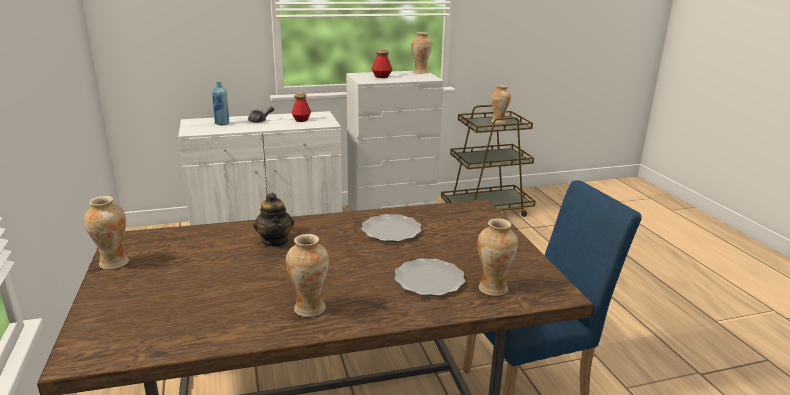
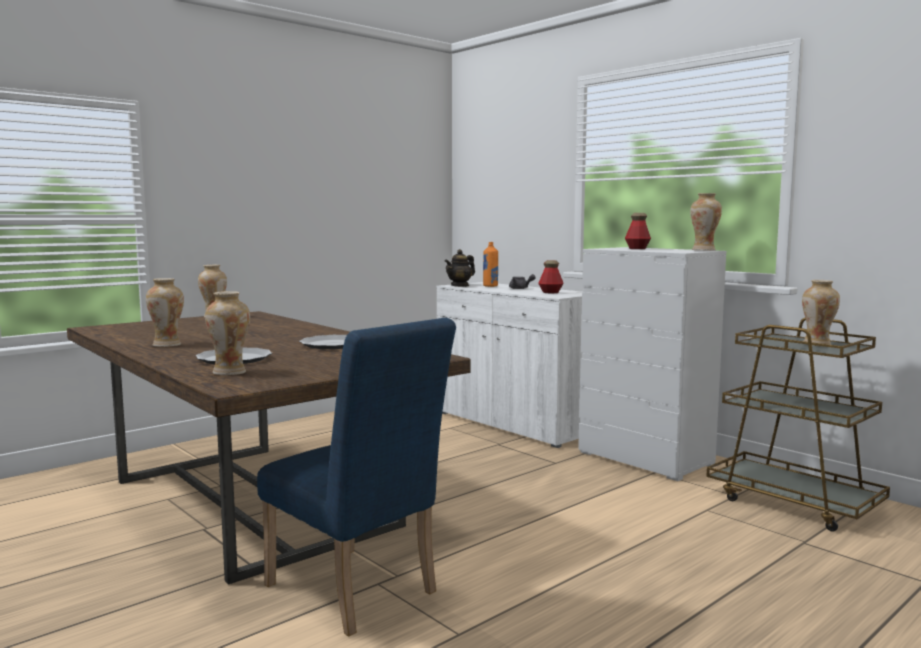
camera: 65 degrees right, 15 degrees down
(222, 124) = (490, 286): blue bottle -> orange bottle
(275, 241) = (278, 330): teapot -> teapot (460, 285)

